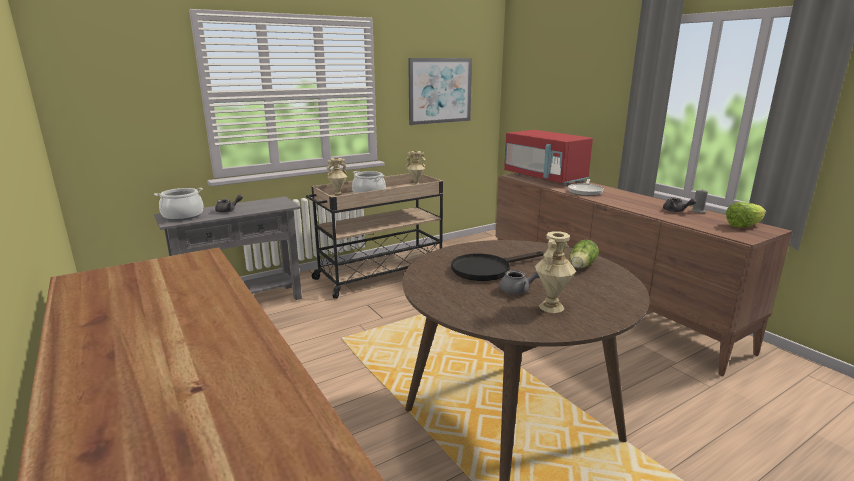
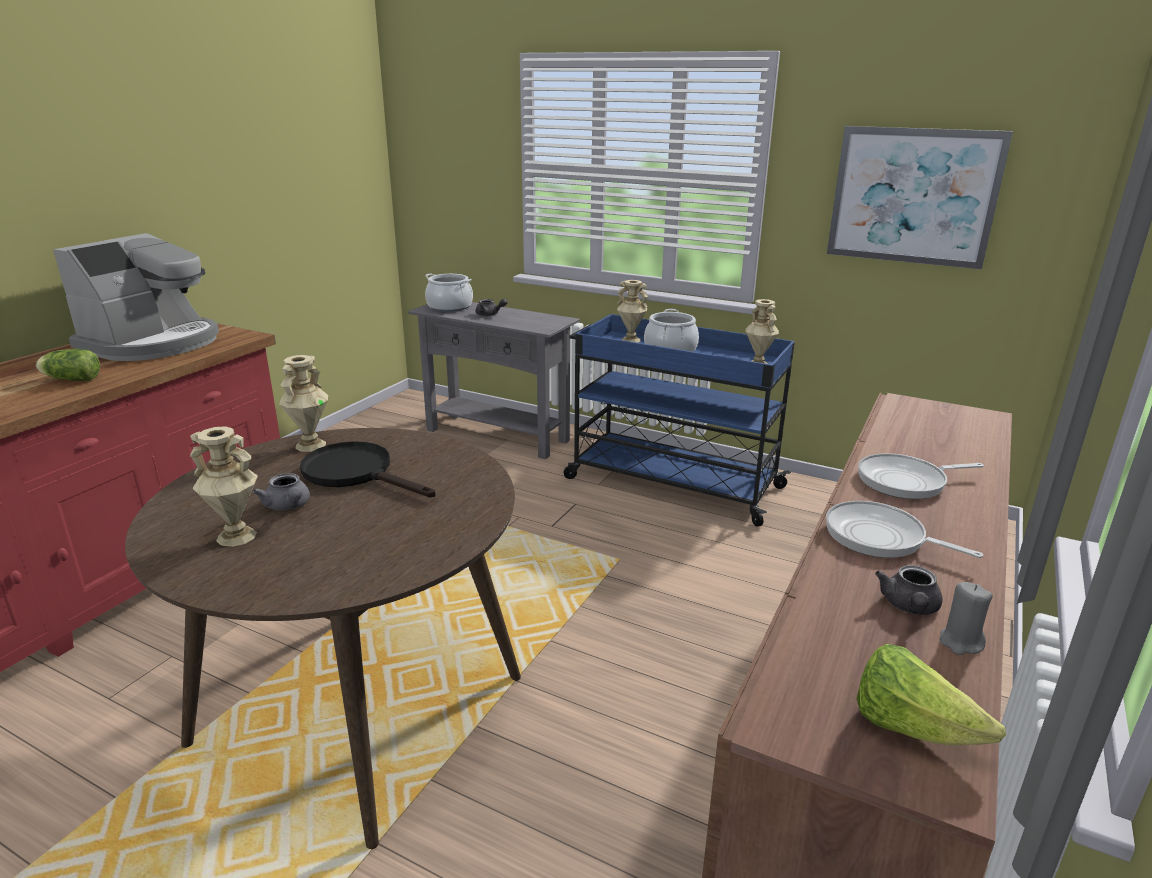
camera: 60 degrees right, 5 degrees up
(145, 289) = (153, 343): none -> coffee machine
(380, 275) = (671, 482): beige cart -> blue cart
(427, 276) = (310, 445): none -> beige vase
(544, 178) = (944, 429): red microwave -> none
(581, 266) = (416, 537): lettuce -> lettuce (70, 379)
(627, 203) = (880, 538): none -> frying pan

